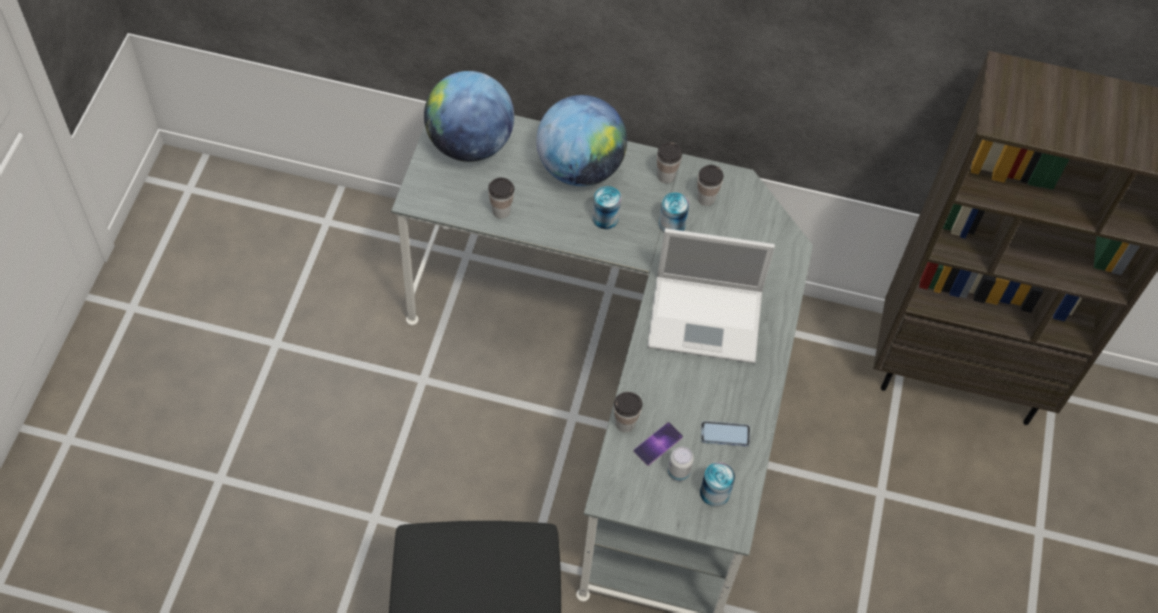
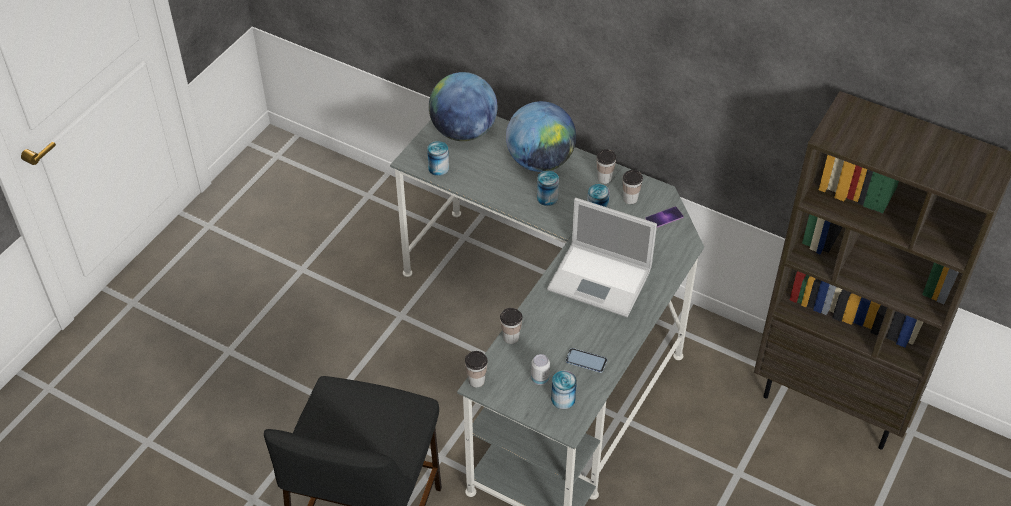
camera: 20 degrees right, 10 degrees down
(455, 203) = (438, 168): none -> can
(501, 211) = (470, 179): cup -> cup (476, 381)
(658, 444) = (531, 356): phone -> phone (664, 217)

